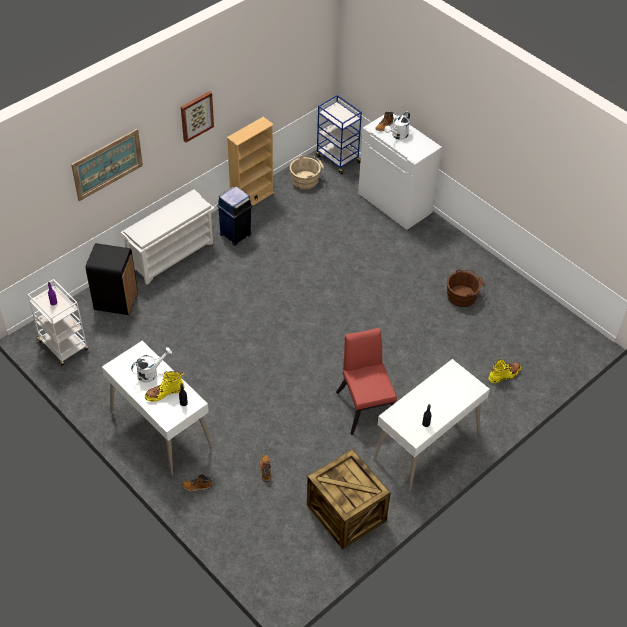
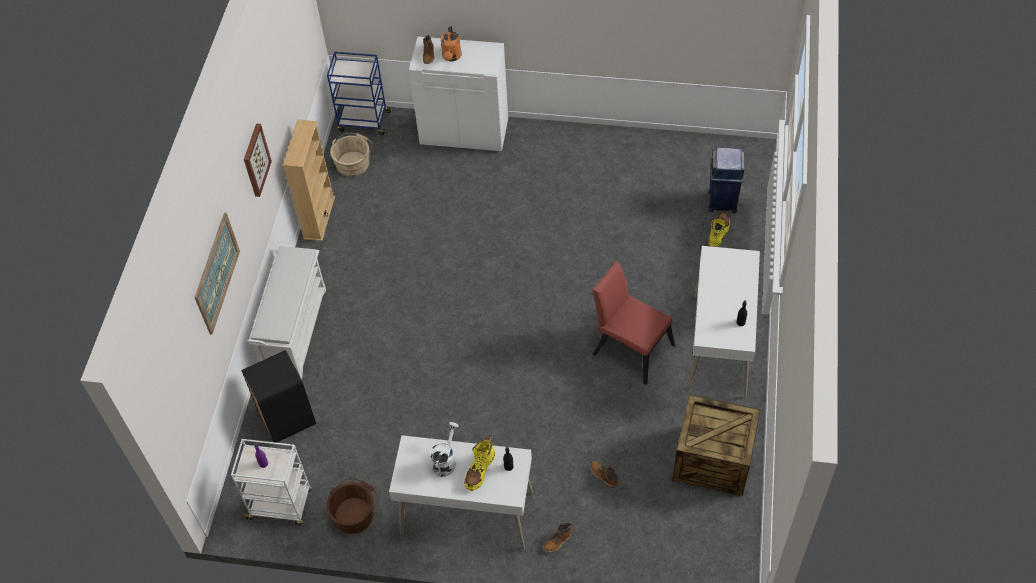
camera: 35 degrees left, 5 degrees up
(236, 234) = (339, 265): blue trash can -> blue trash can (722, 201)
(398, 135) = (451, 57): white watering can -> orange watering can
(463, 295) = (613, 181): brown bucket -> brown bucket (355, 513)

